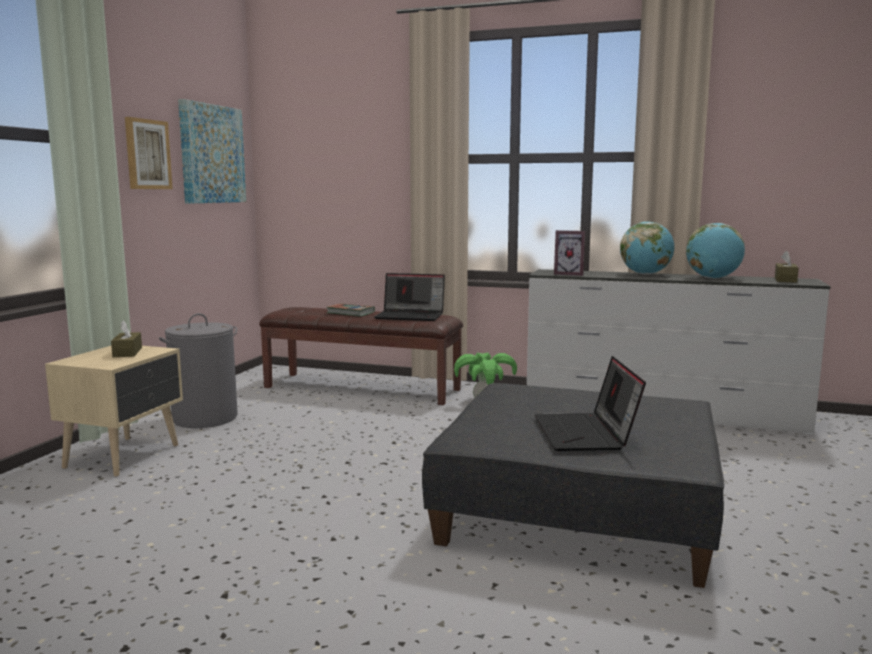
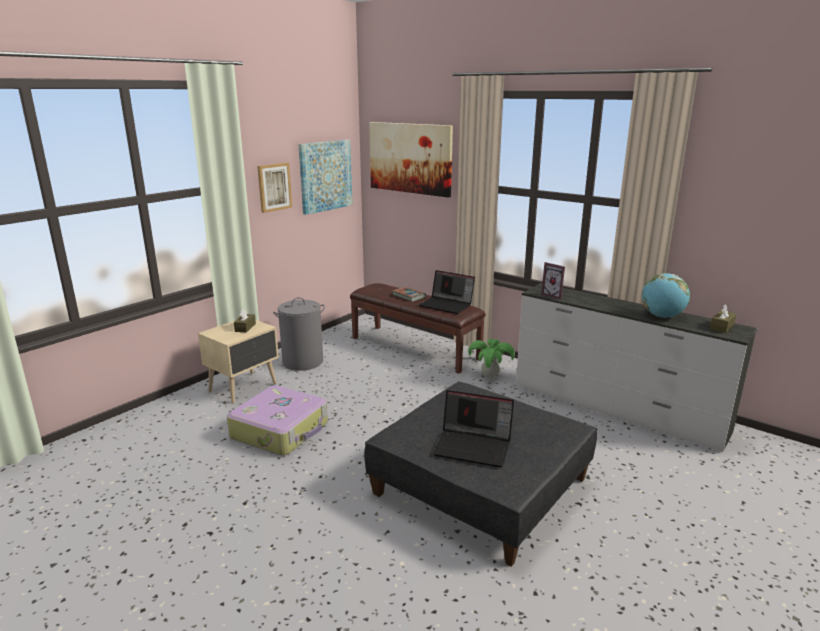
camera: 20 degrees right, 10 degrees up
(225, 496) = (281, 430): none -> suitcase
(331, 131) = (410, 158): none -> picture
(586, 434) = (474, 446): laptop -> laptop turned 90 degrees counterclockwise
(645, 274) = (614, 302): globe -> none

